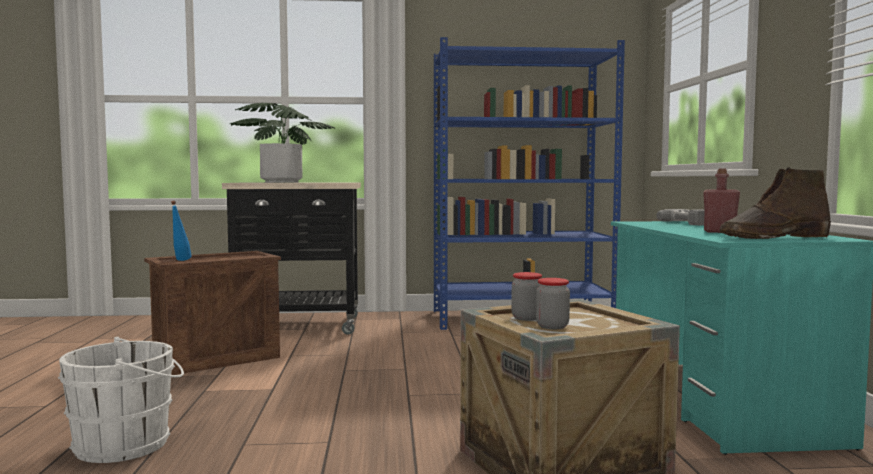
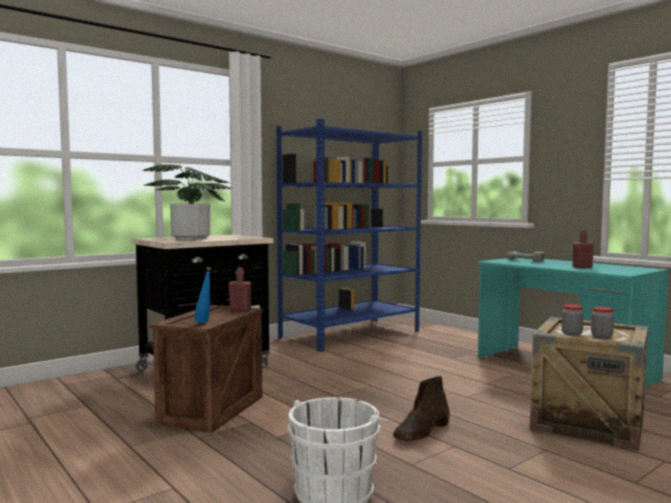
camera: 35 degrees left, 0 degrees up
(254, 255) = (240, 310): none -> red bottle
(773, 238) = (630, 271): brown boot -> brown boot (422, 432)

